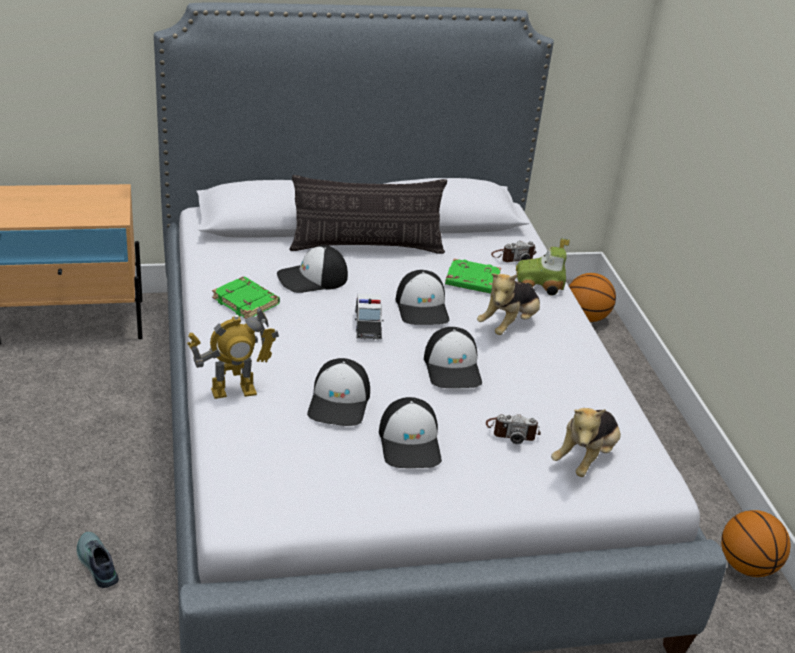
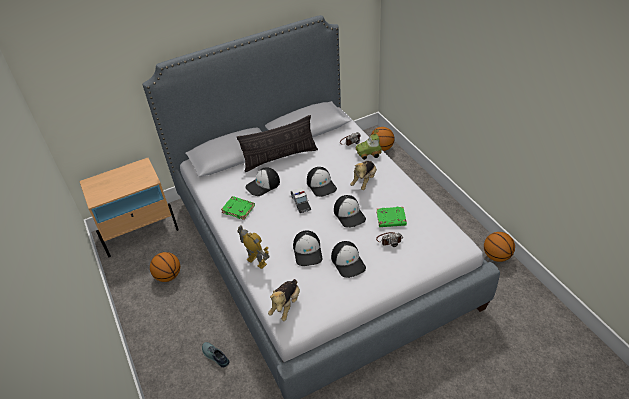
camera: 10 degrees left, 10 degrees up
(84, 405) = (168, 276): none -> basketball
(233, 391) = (257, 261): toy robot -> toy robot turned 105 degrees counterclockwise
(471, 281) = (337, 161): green book -> green book (391, 219)
(585, 458) = (426, 243): plush toy -> plush toy (286, 305)

